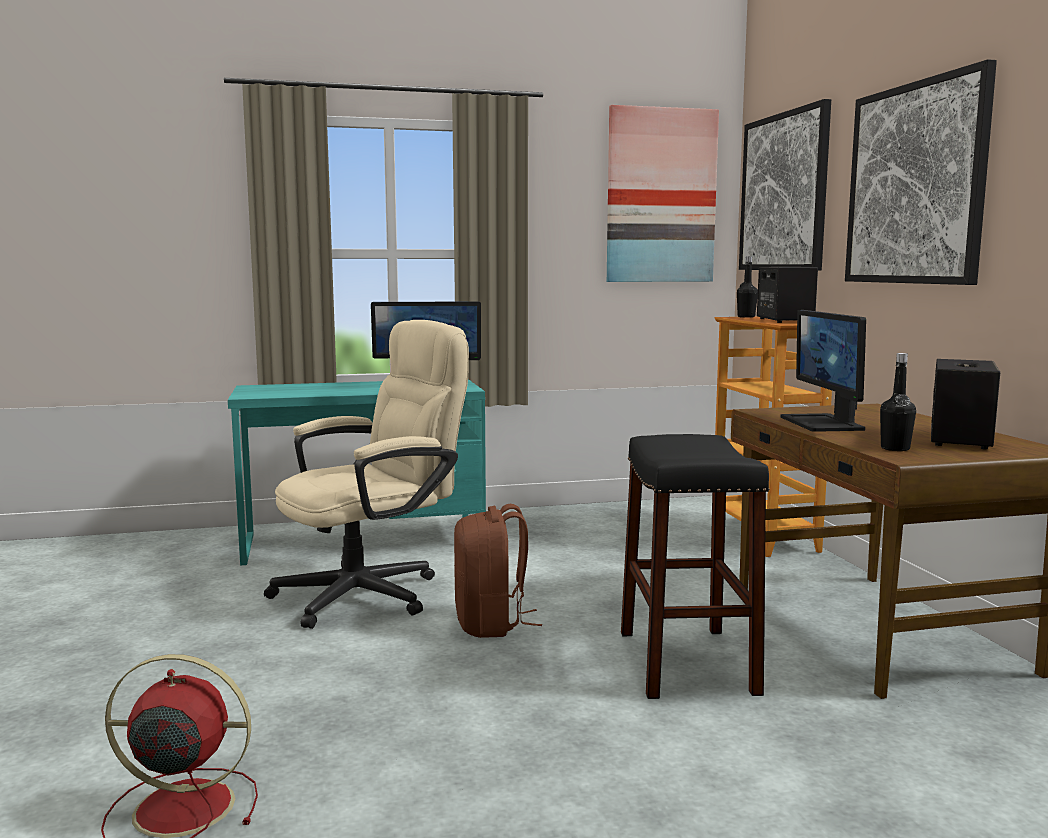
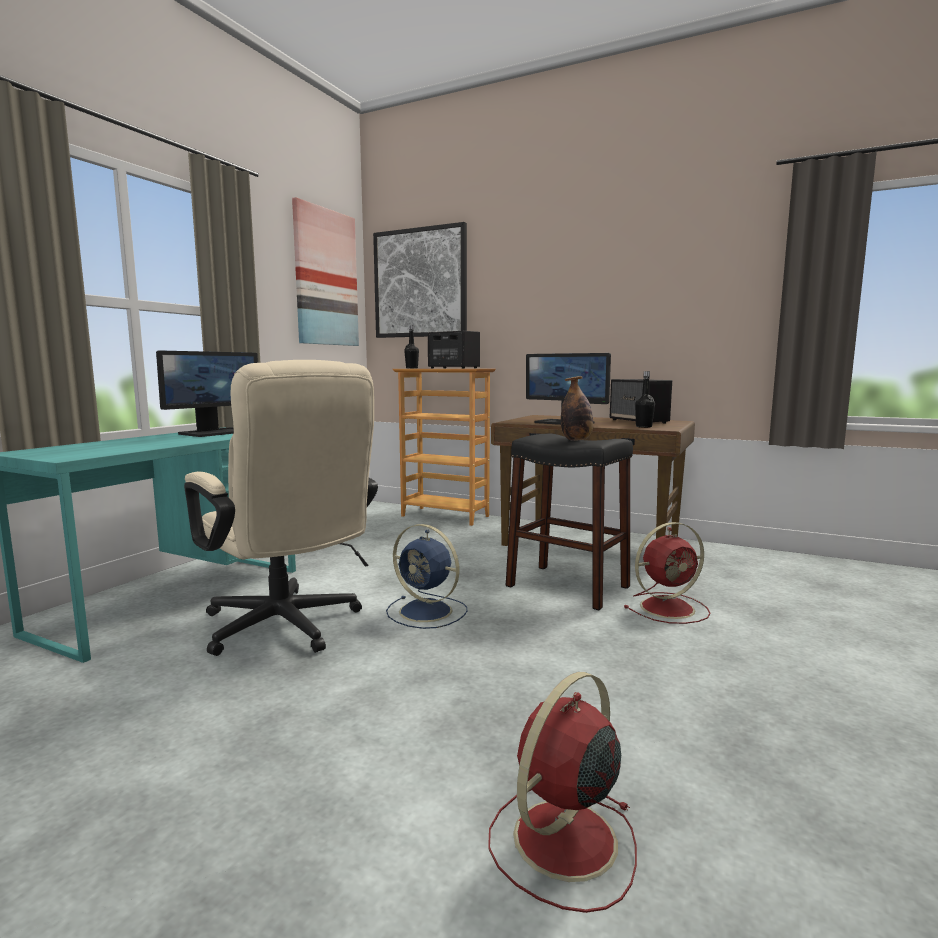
camera: 50 degrees left, 0 degrees up
(372, 592) = (288, 629): beige office chair -> beige office chair turned 135 degrees clockwise
(491, 624) = (427, 612): brown backpack -> blue fan
(693, 450) = (576, 440): none -> bottle
(741, 738) = (669, 608): none -> red fan
(915, 184) = (551, 281): picture -> none

